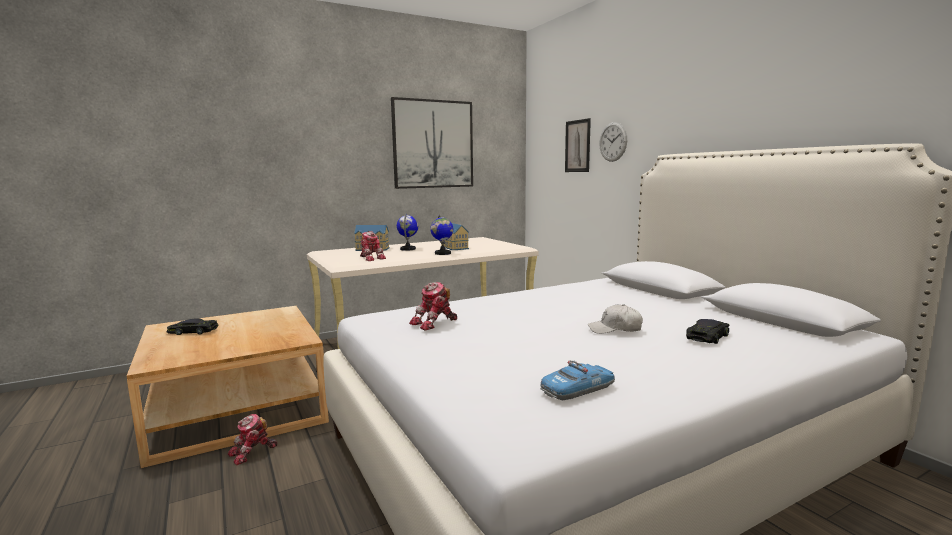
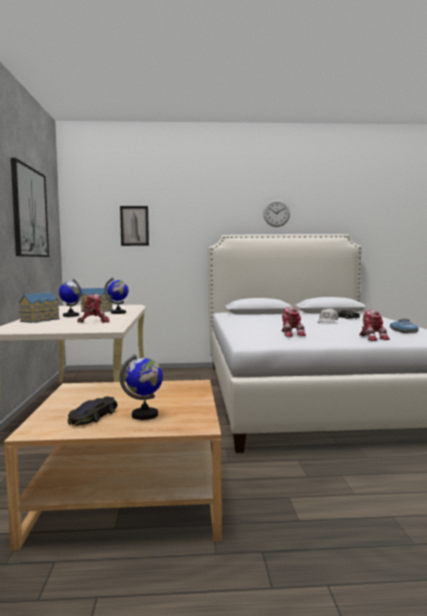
camera: 65 degrees left, 5 degrees down
(192, 343) = (145, 415): none -> globe
(252, 452) = (237, 485): toy robot -> toy robot (372, 338)
(613, 142) = (172, 224): wall clock -> wall clock (276, 213)

